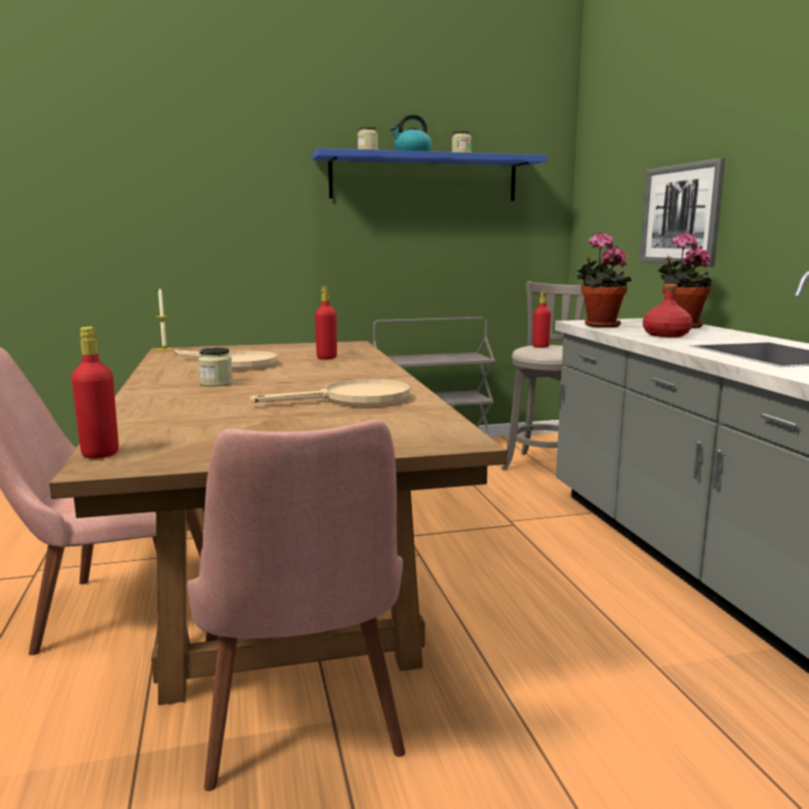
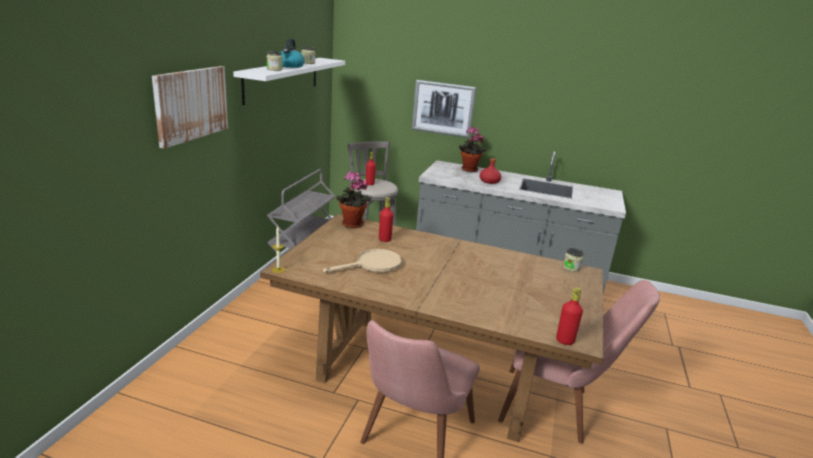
camera: 60 degrees left, 10 degrees up
(216, 383) = (429, 283): jar -> jar (571, 268)
(231, 181) = (191, 104): none -> picture
(354, 399) = (502, 266): beige frying pan -> none
(424, 178) = (282, 79): blue shelf -> white shelf
(598, 325) = (448, 178): potted plant -> potted plant (351, 225)

